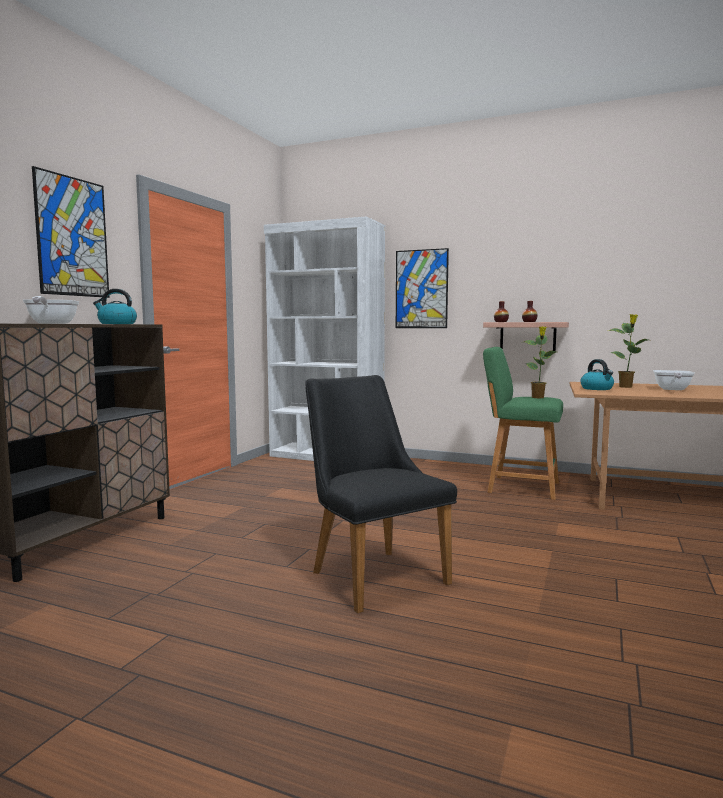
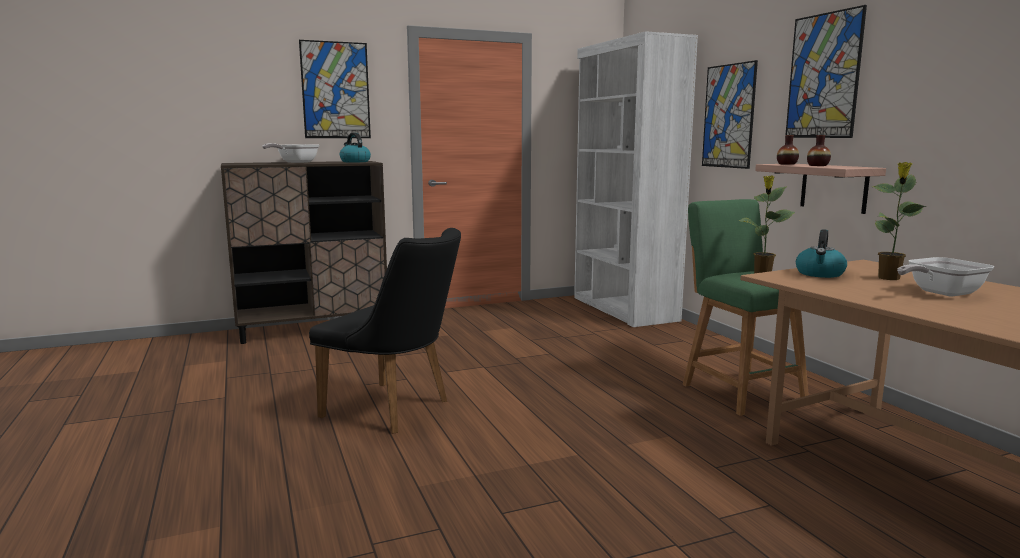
camera: 45 degrees right, 5 degrees up
(371, 573) = (396, 410): black chair -> black chair turned 105 degrees clockwise
(512, 262) = (823, 76): none -> picture

